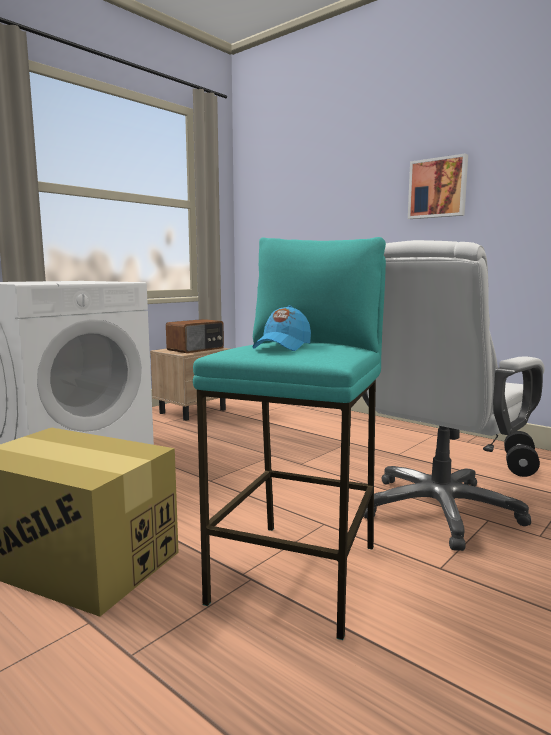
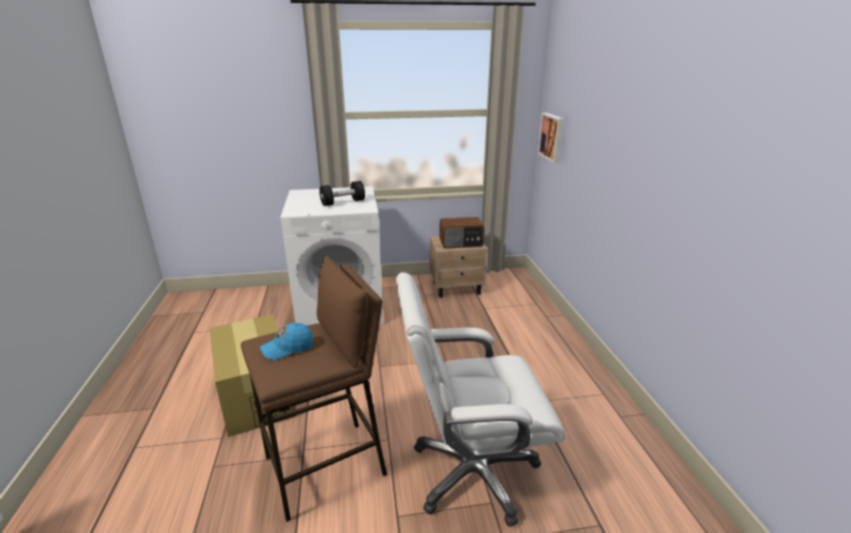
camera: 40 degrees right, 15 degrees up
(299, 573) = (326, 467): turquoise stool -> brown stool
(438, 188) = (663, 154): picture -> picture (552, 137)
(519, 466) = (618, 469): black dumbbell -> black dumbbell (343, 202)

